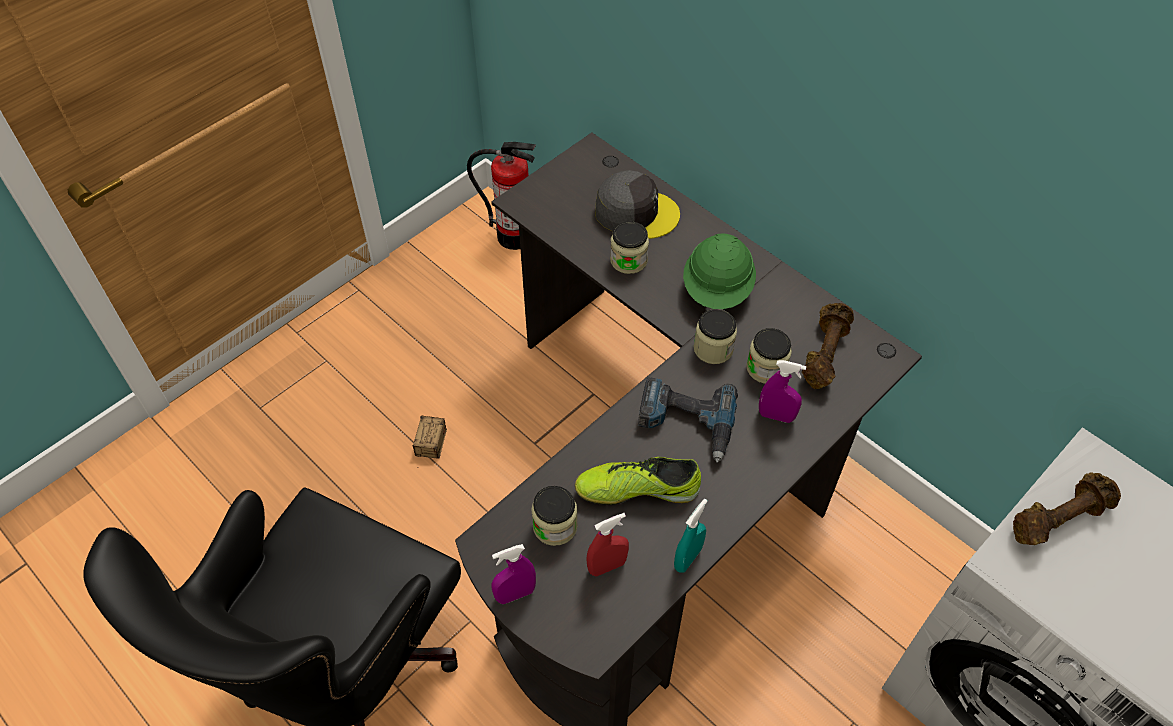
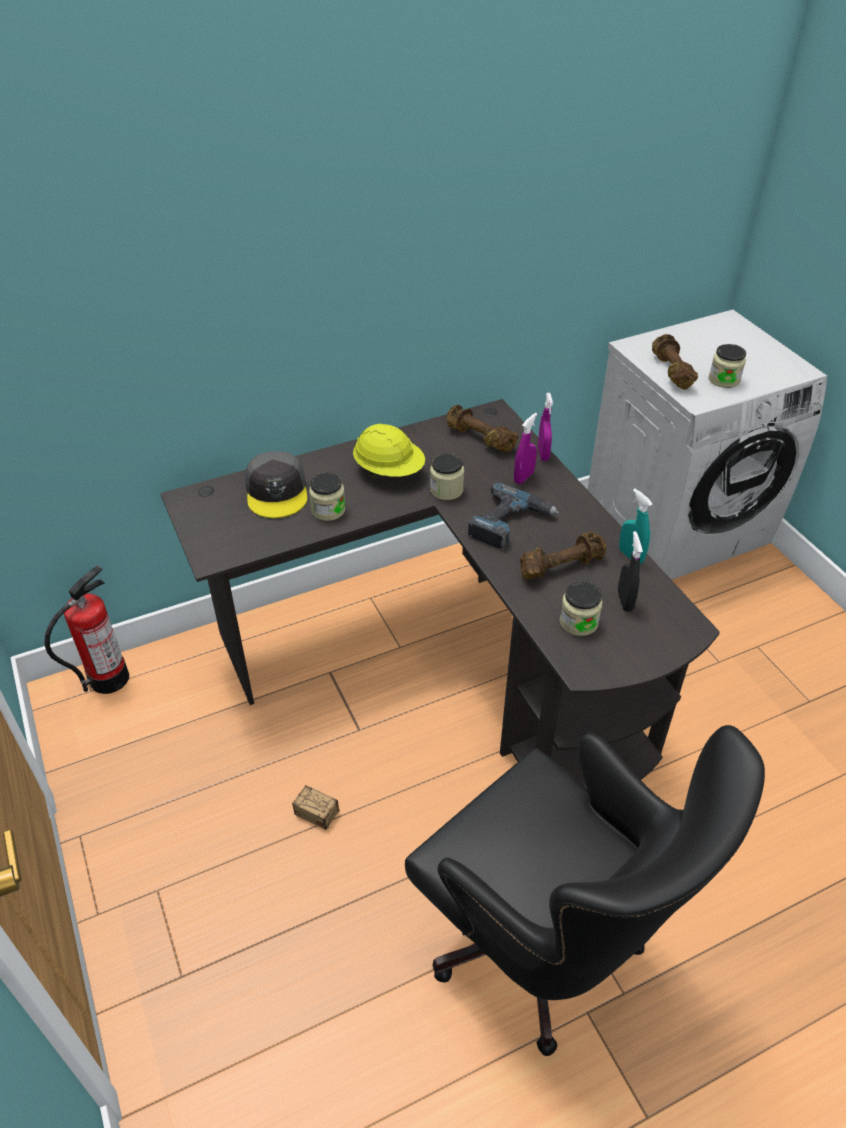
camera: 70 degrees left, 10 degrees down
(515, 594) = (635, 662): purple spray bottle -> purple spray bottle (543, 454)
(607, 566) = (625, 601): red spray bottle -> black spray bottle
(636, 212) = (277, 492): grey cap -> grey cap turned 135 degrees clockwise
(637, 489) = (560, 566): shoe -> brown dumbbell
(717, 289) = (389, 471): green hard hat -> yellow hard hat
(766, 368) = (478, 469): jar -> jar (724, 380)

